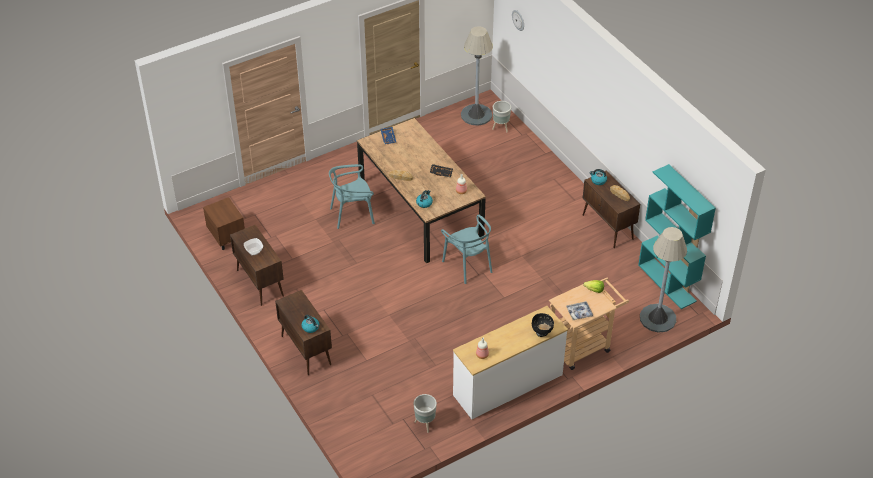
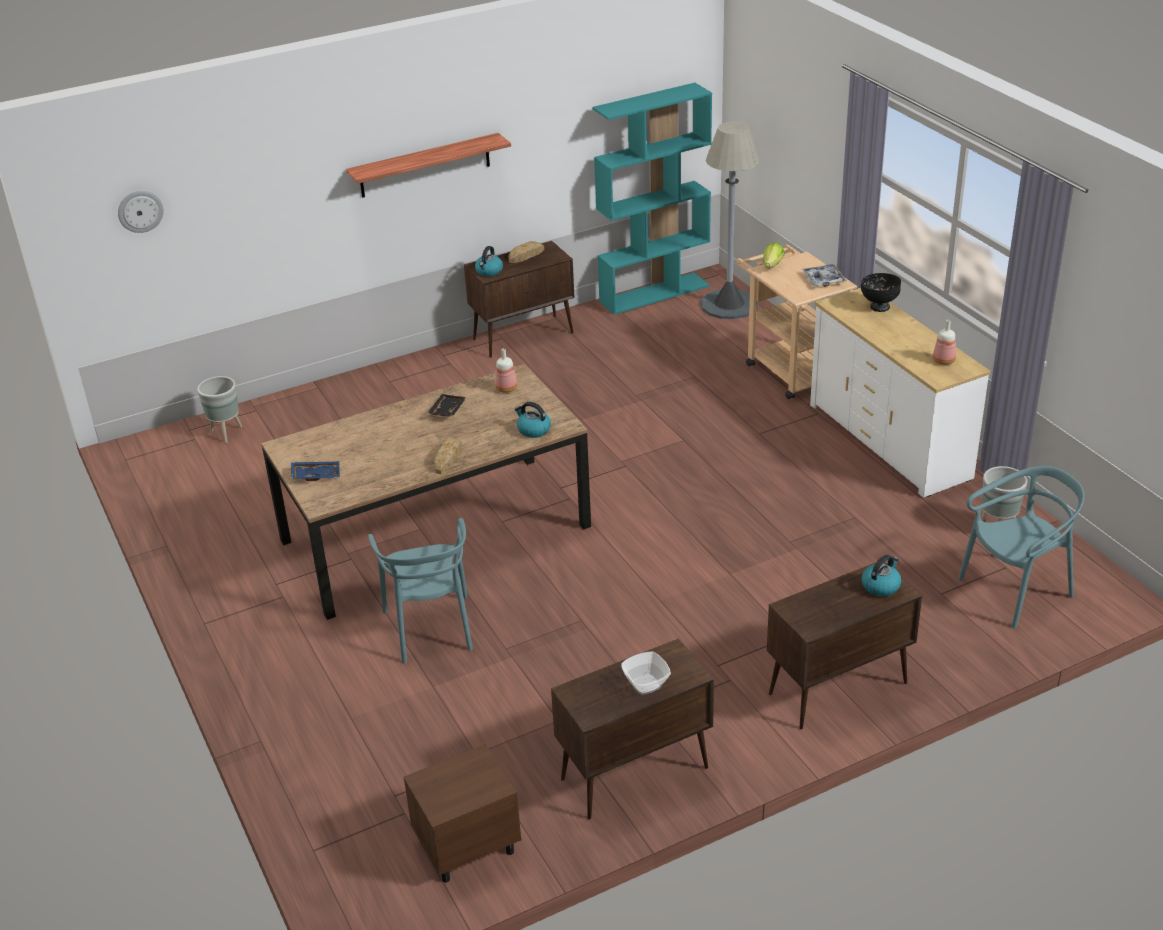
camera: 85 degrees left, 10 degrees down
(468, 265) = (601, 477): turquoise chair -> turquoise chair (1016, 591)
(476, 115) = (173, 461): grey floor lamp -> none
(605, 111) = (425, 165): none -> shelf

